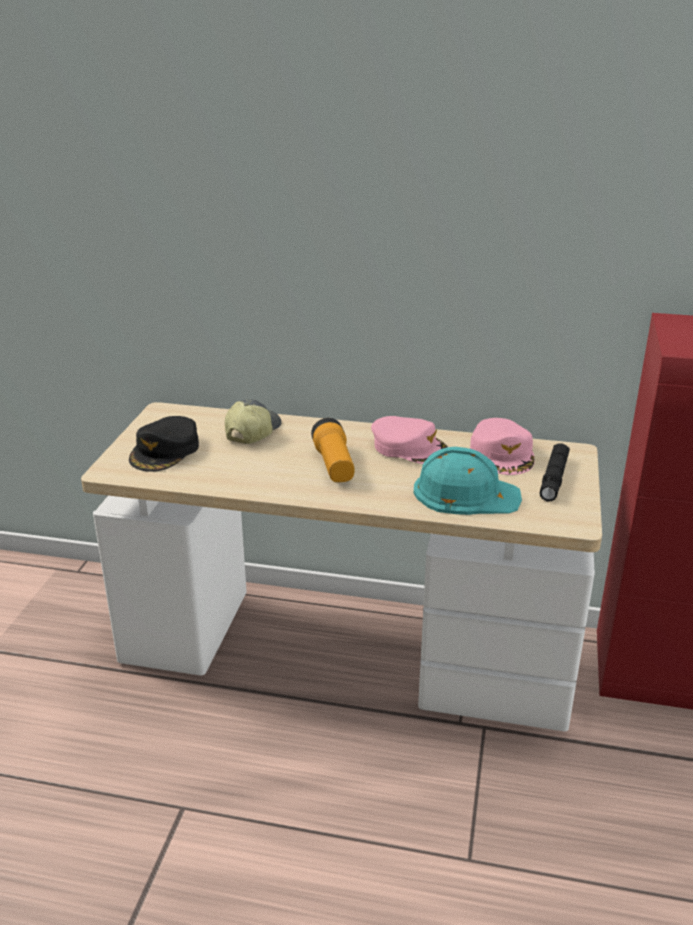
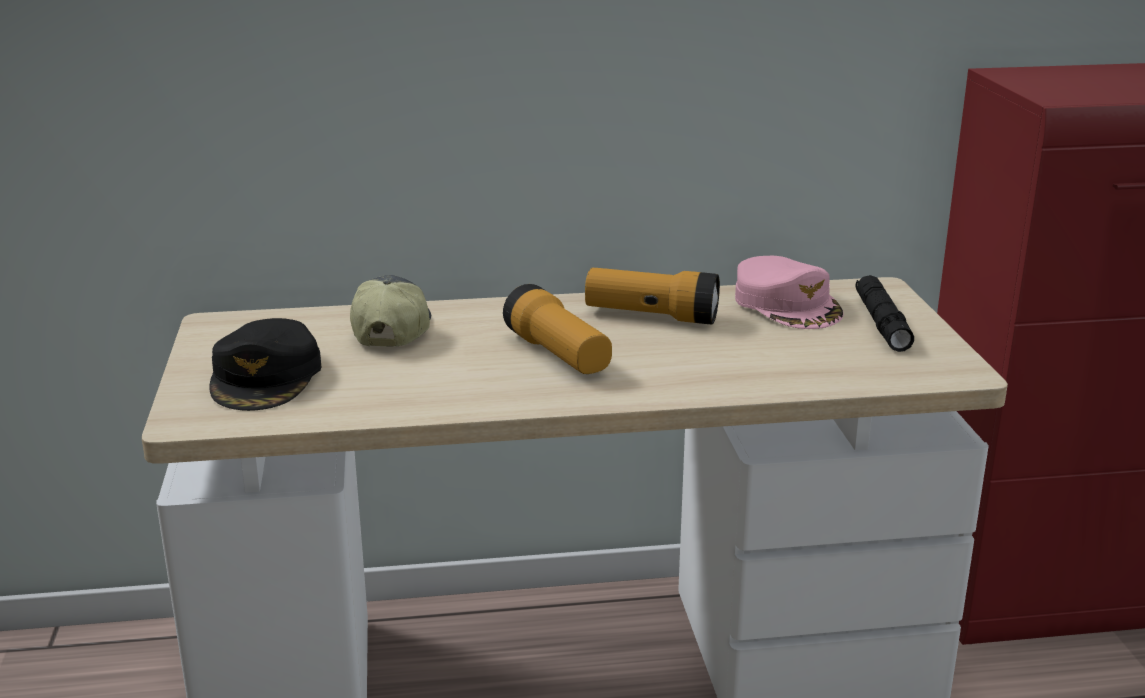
camera: 20 degrees left, 5 degrees down
(410, 447) = (651, 316): pink cap -> flashlight
(465, 493) = (780, 360): turquoise hard hat -> none

